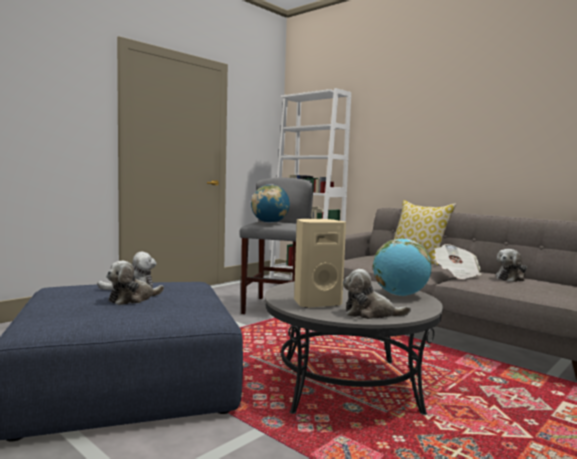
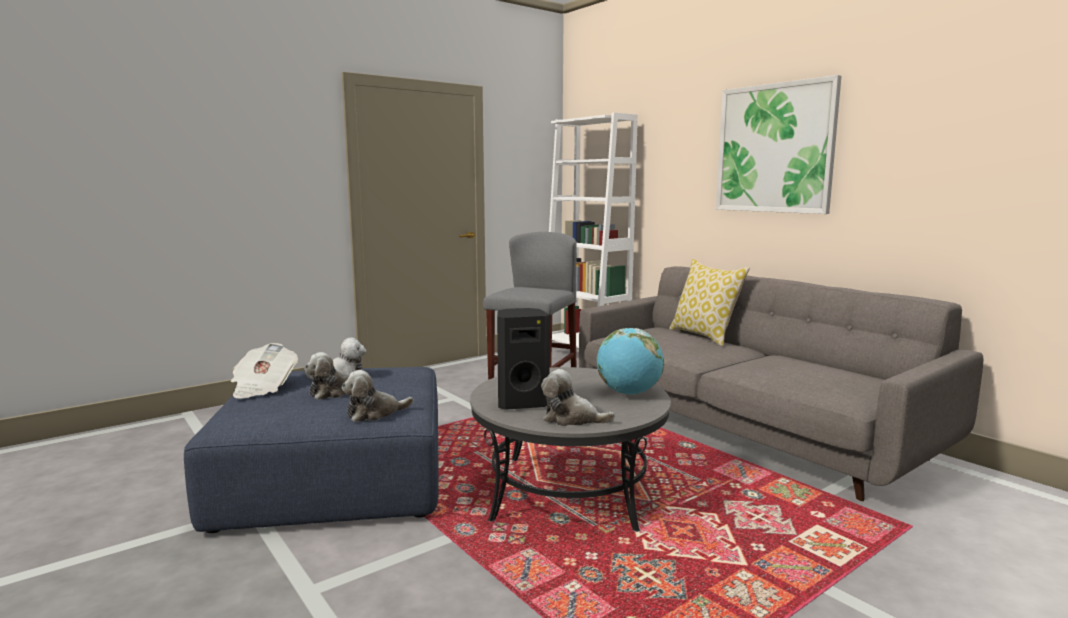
camera: 10 degrees right, 5 degrees up
(269, 223) = (520, 291): globe -> none
(316, 303) = (521, 403): beige speaker -> black speaker
(456, 274) = (734, 360): newspaper -> newspaper (263, 388)
(467, 115) = (774, 148): none -> picture
(511, 278) = (801, 368): plush toy -> plush toy (374, 413)

